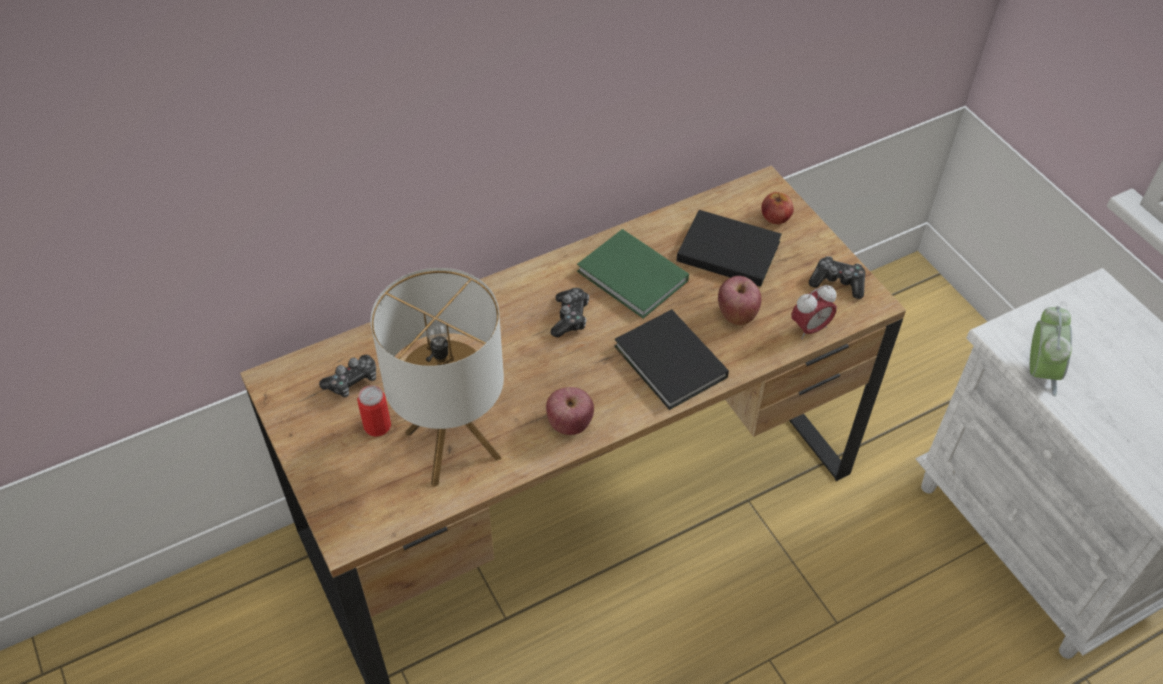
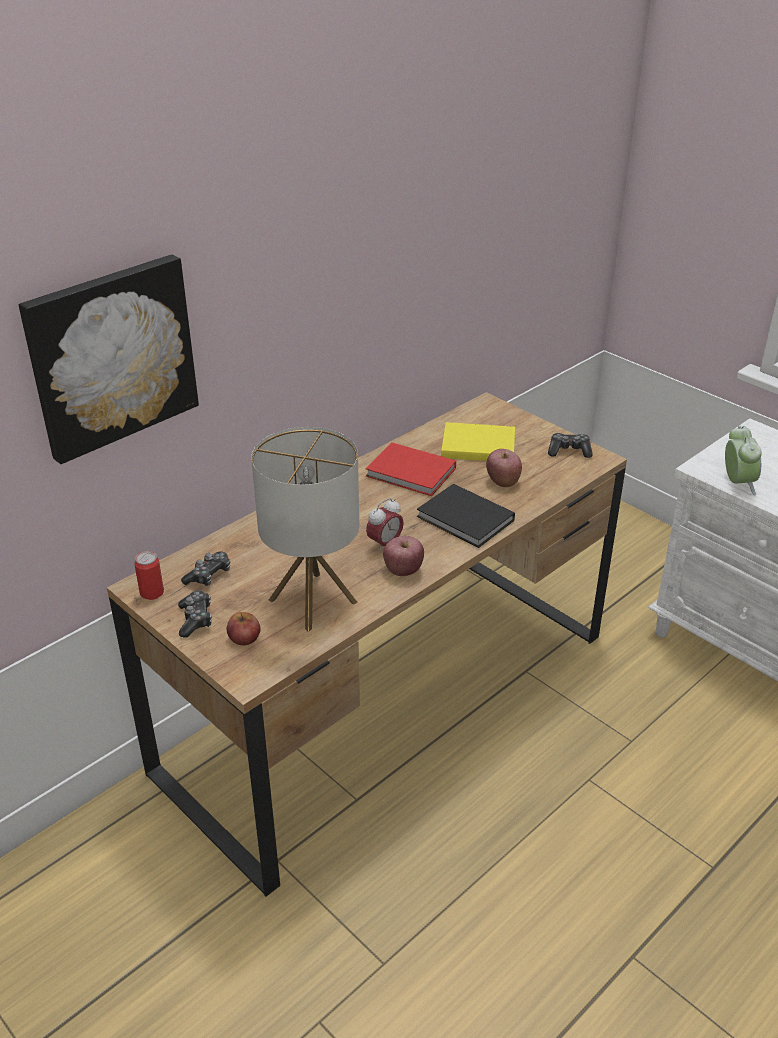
camera: 15 degrees left, 15 degrees down
(238, 146) = (111, 356): none -> picture
(377, 426) = (243, 600): can -> can (152, 592)
(570, 317) = (373, 505): game controller -> game controller (195, 619)
(633, 278) = (412, 473): green book -> red book
(726, 249) = (476, 445): black book -> yellow book
(775, 216) = (504, 420): apple -> apple (244, 637)
(810, 328) = (562, 481): alarm clock -> alarm clock (385, 544)

